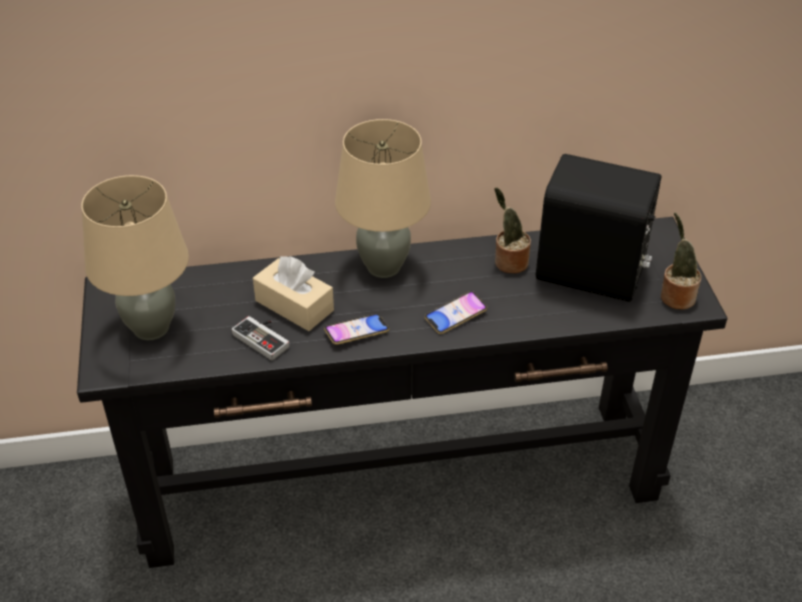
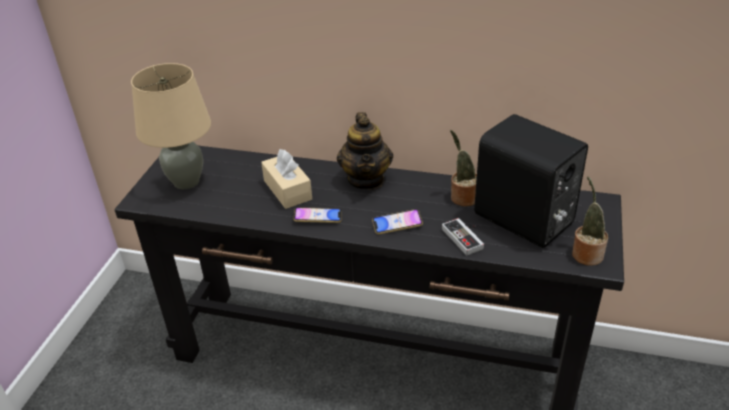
camera: 25 degrees right, 5 degrees down
(265, 338) = (253, 206): game controller -> game controller (466, 237)
(383, 267) = (366, 179): beige table lamp -> teapot

